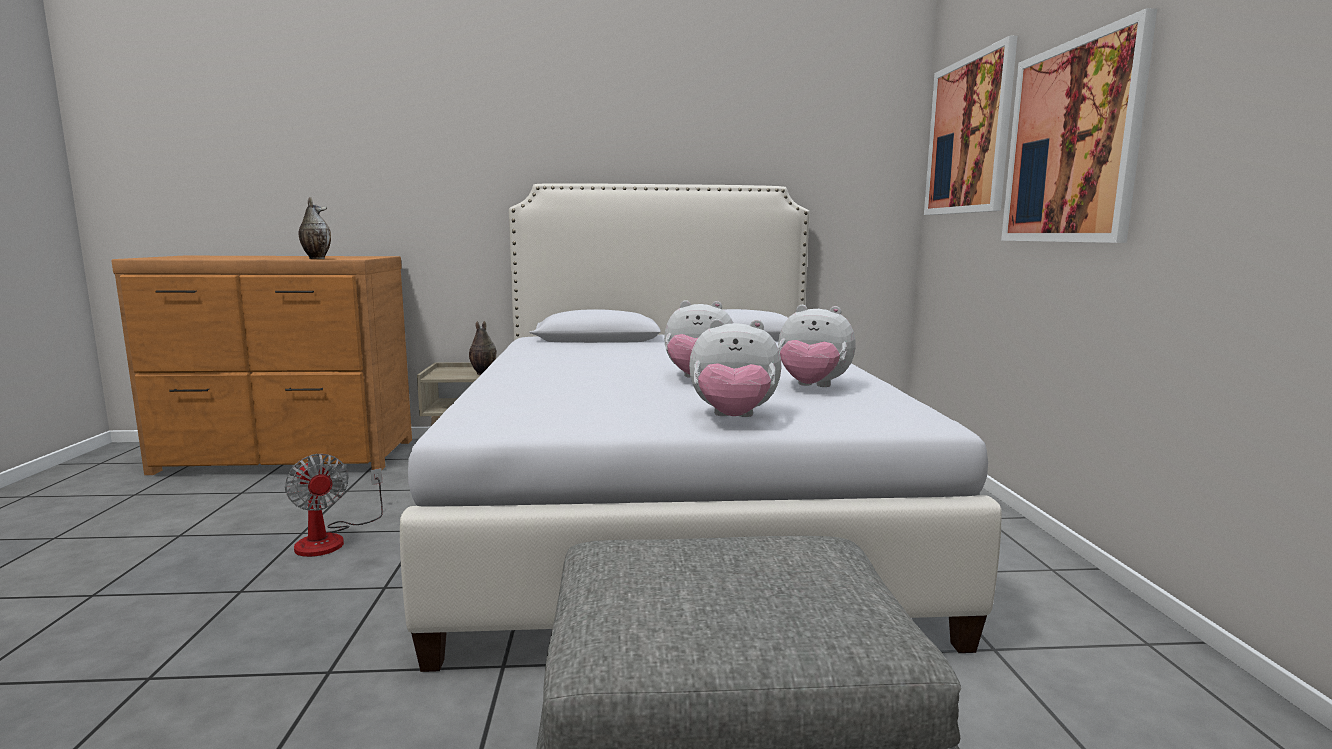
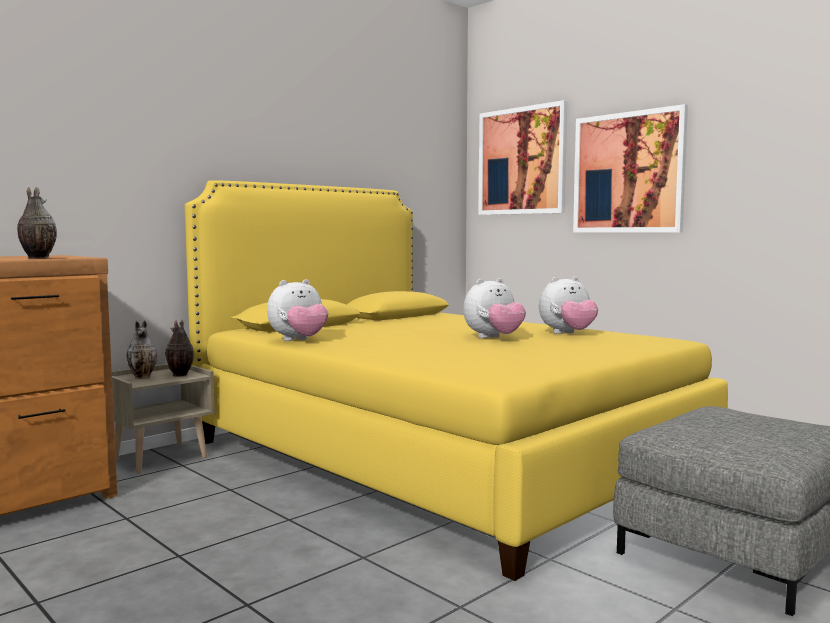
camera: 40 degrees left, 5 degrees down
(331, 539) = (223, 549): fan -> none
(456, 371) = (143, 377): none -> vase
(673, 510) = (438, 456): white bed -> yellow bed
(733, 418) = (603, 351): plush toy -> plush toy (299, 340)

